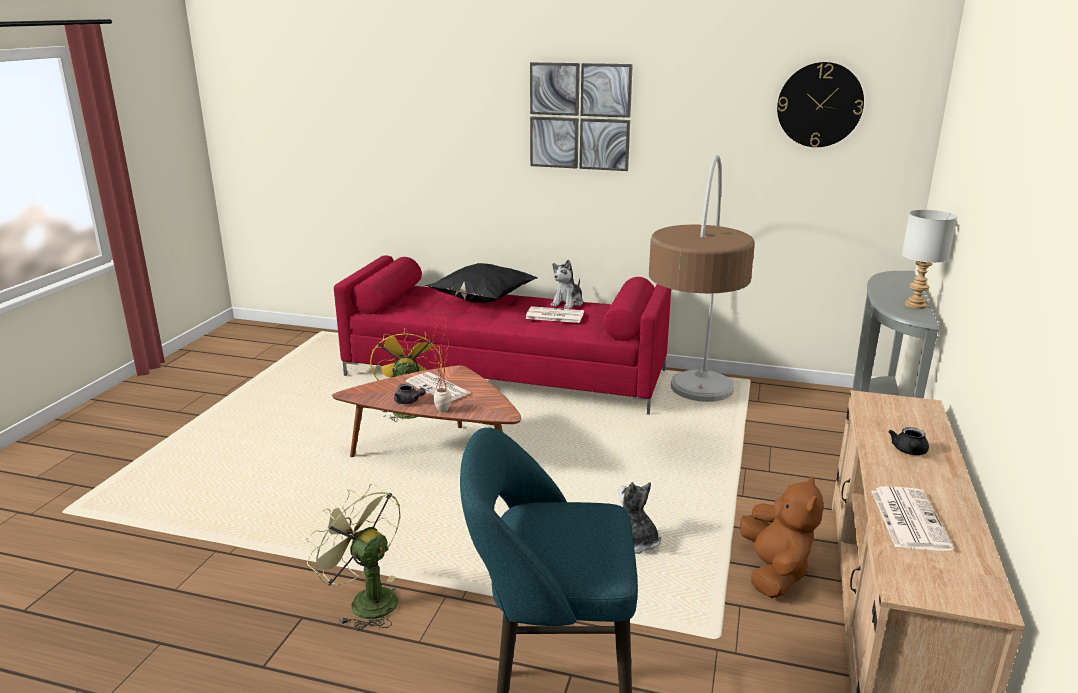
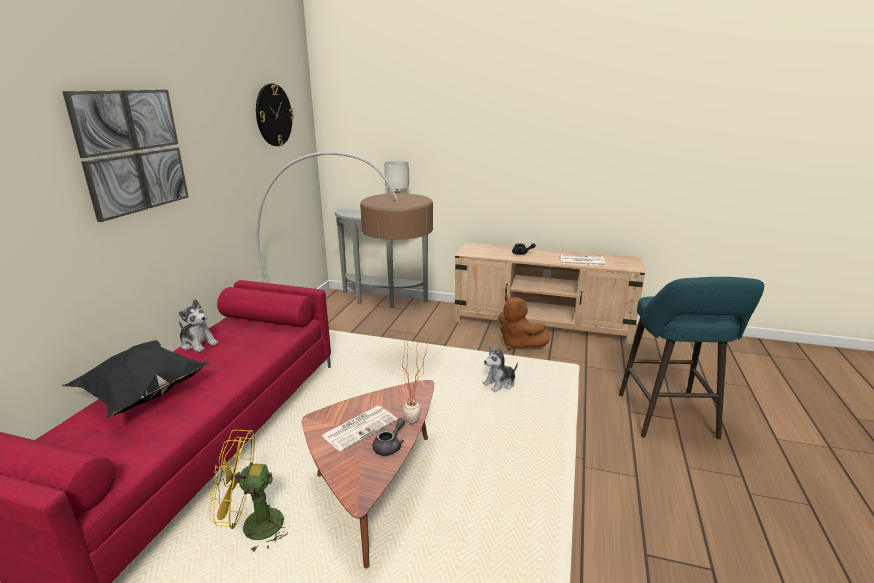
camera: 90 degrees left, 0 degrees up
(365, 600) = (607, 513): green fan -> none
(554, 315) = (233, 350): newspaper -> none
(774, 572) = (518, 344): brown plush toy -> brown plush toy turned 135 degrees counterclockwise

